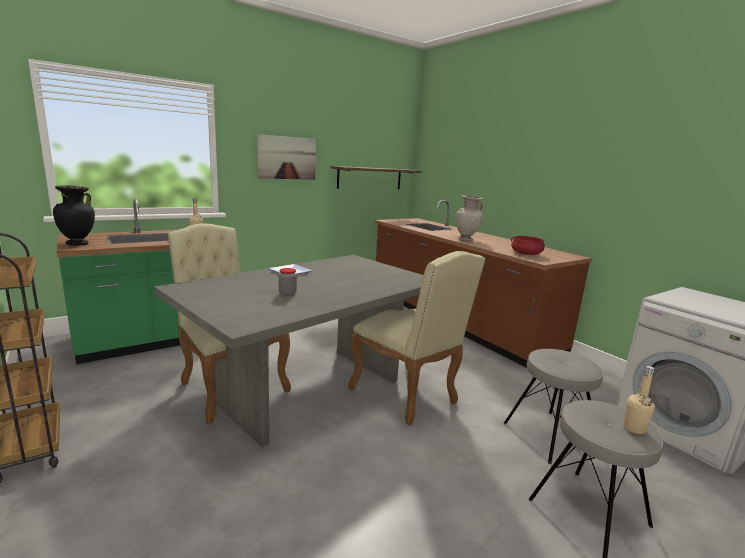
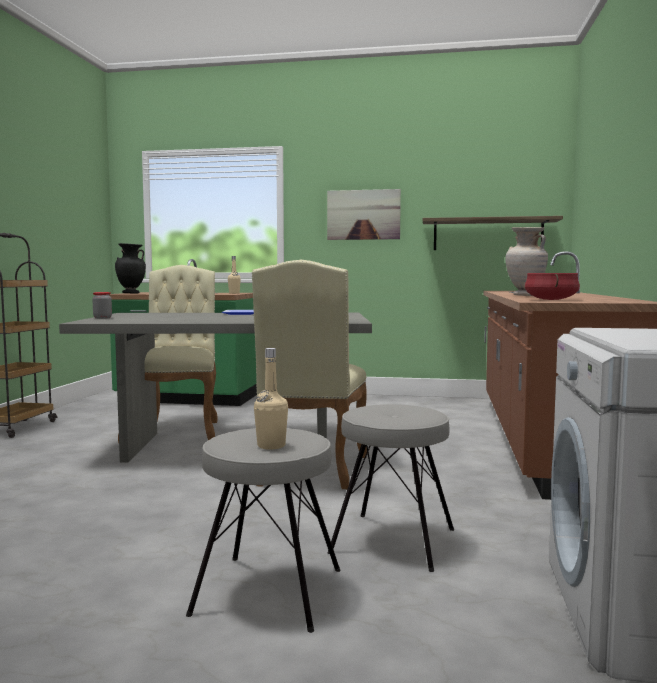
camera: 45 degrees right, 10 degrees down
(287, 293) = (183, 318): jar -> jar (102, 318)

